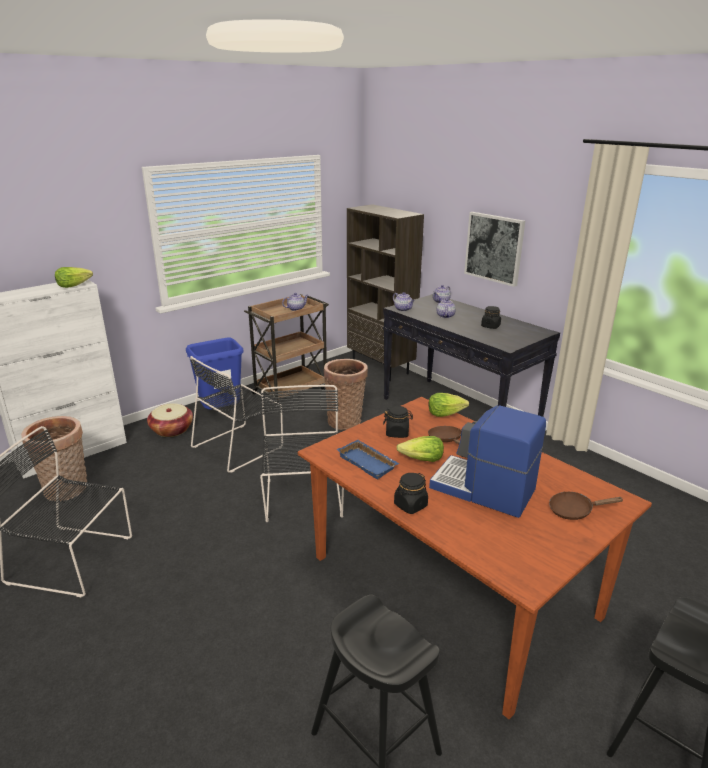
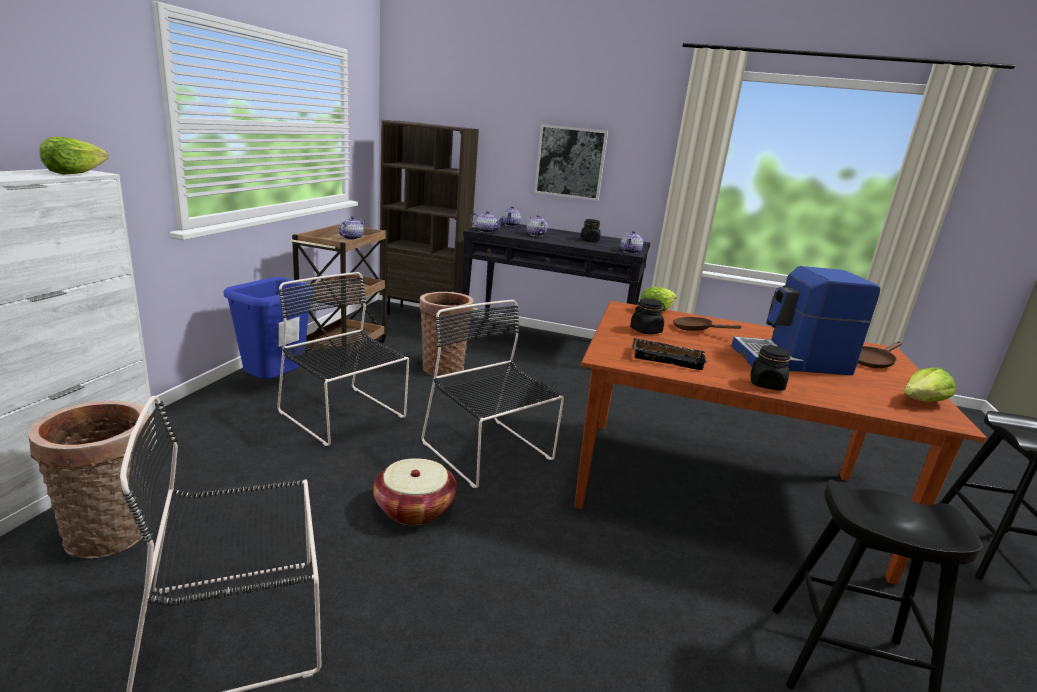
camera: 35 degrees left, 5 degrees down
(172, 430) = (220, 416): basket -> basket (414, 509)
(240, 446) = (344, 416): black chair -> black chair turned 120 degrees clockwise
(369, 462) = (668, 358): blue tray -> black tray
(422, 460) = (706, 348): lettuce -> lettuce (922, 402)
(508, 345) = (630, 252): none -> teapot

